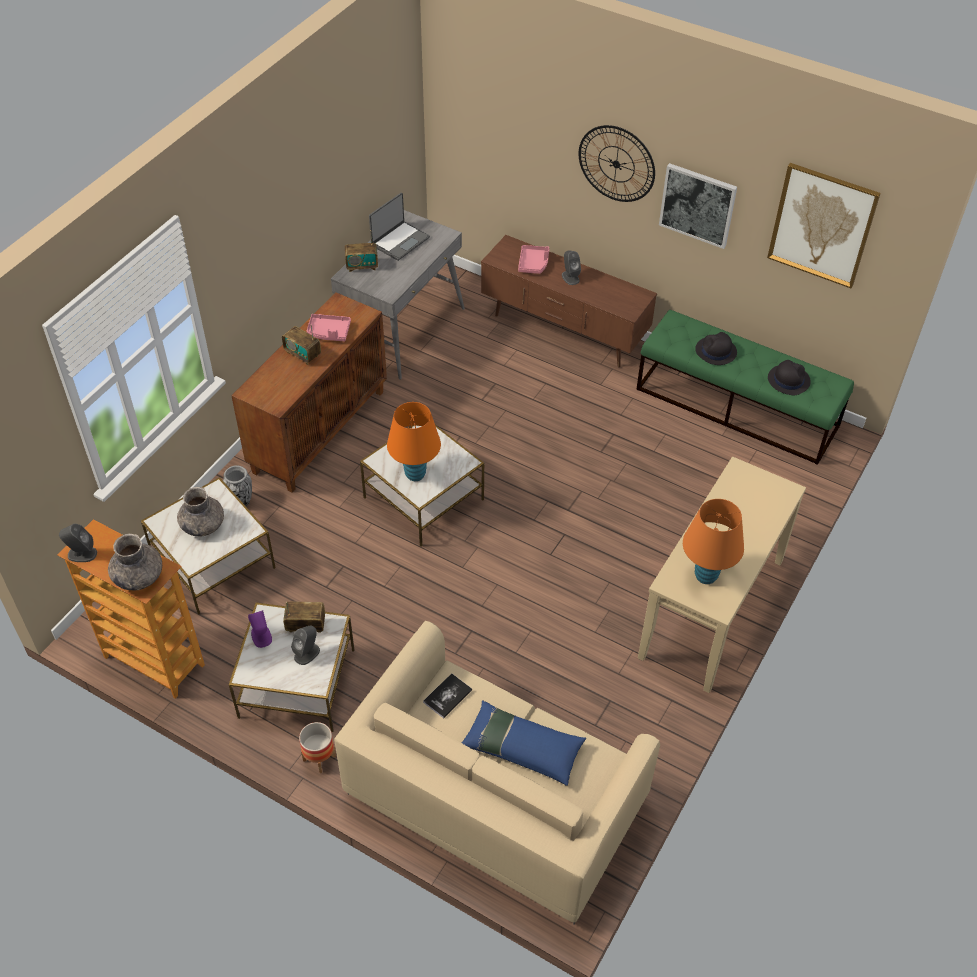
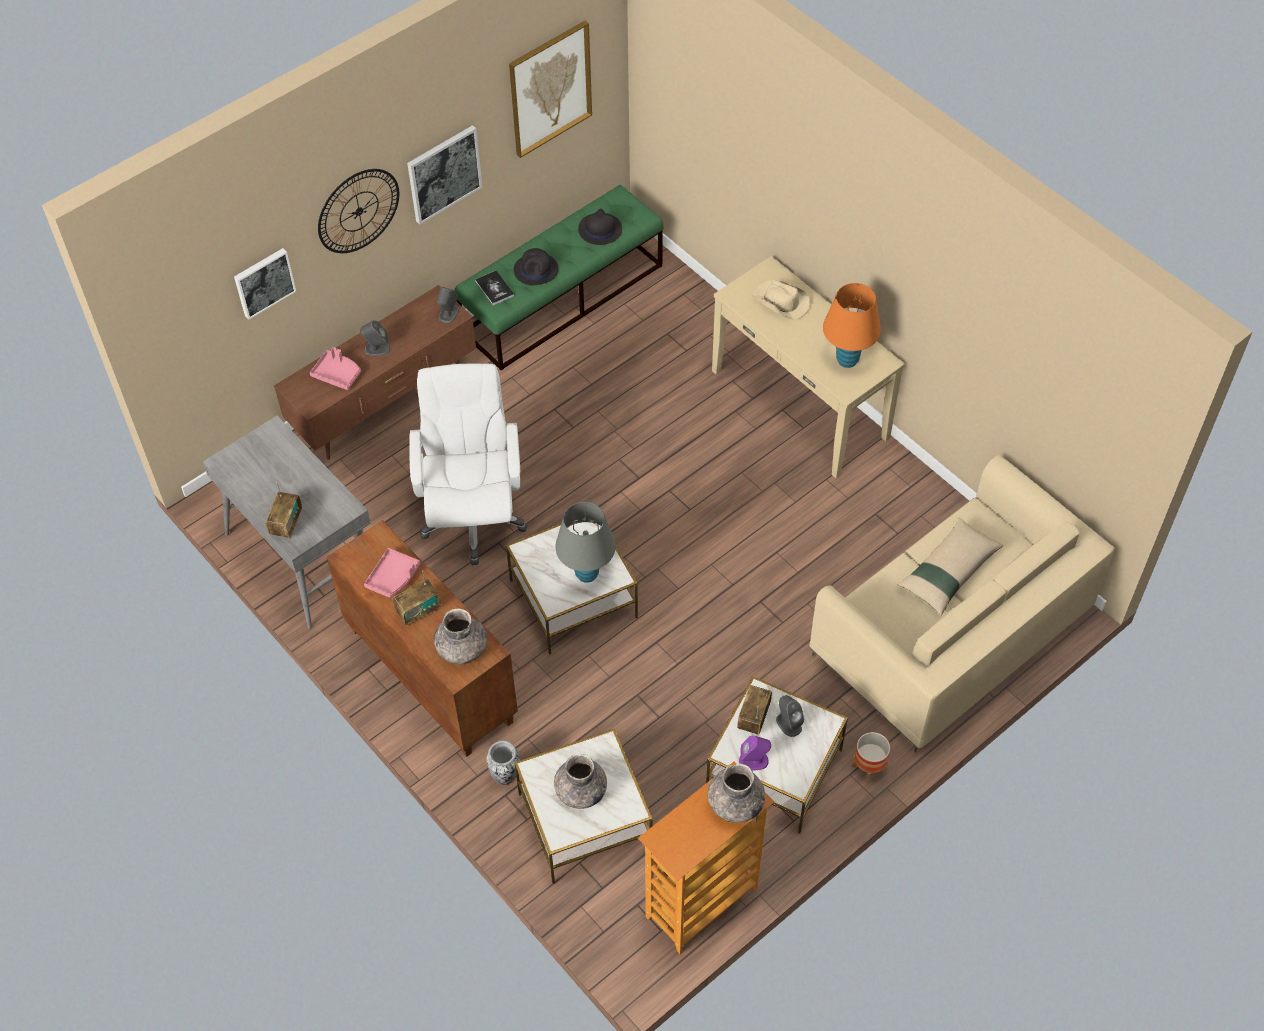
camera: 70 degrees left, 5 degrees up
(81, 554) = (685, 855): grey speaker -> grey speaker (448, 313)
(275, 388) = (462, 648): none -> grey vase
(399, 241) = (261, 477): laptop -> none
(415, 474) = (587, 574): orange table lamp -> grey table lamp
(447, 696) = (878, 615): book -> book (494, 288)
(477, 414) = (473, 518): none -> white office chair
(522, 747) = (948, 572): blue pillow -> beige pillow
(526, 146) = (263, 282): none -> picture
(751, 508) = (781, 302): none -> beige hat

